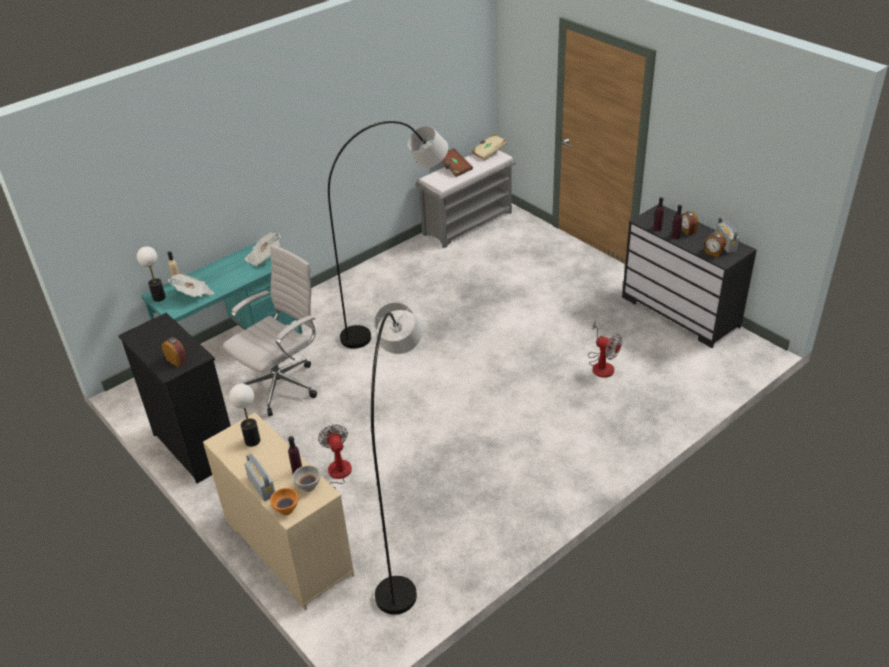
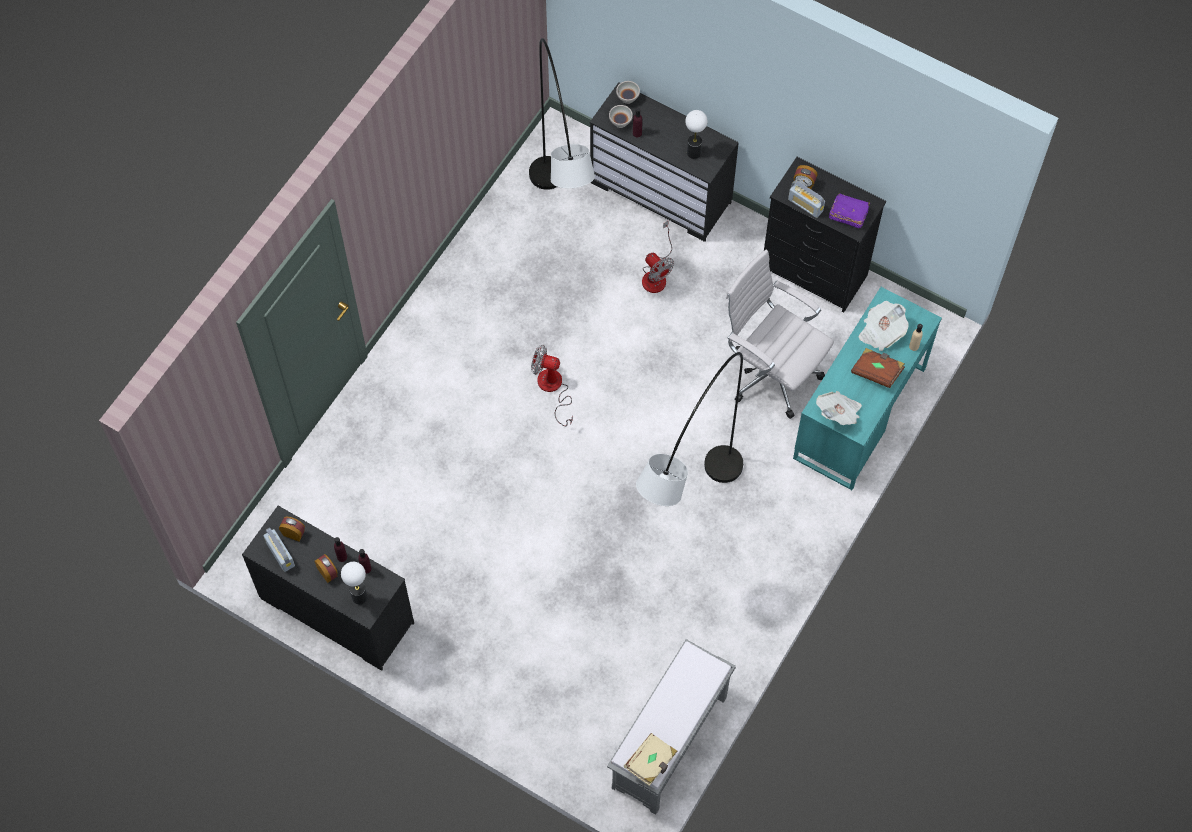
camera: 160 degrees right, 25 degrees up
(158, 331) = (848, 214): none -> purple book
(159, 297) = (917, 317): table lamp -> table lamp (359, 597)
(261, 486) = (659, 112): radio -> radio (805, 205)
(283, 385) = (770, 373): white office chair -> white office chair turned 105 degrees clockwise
(287, 509) = (627, 98): orange bowl -> white bowl
(287, 548) = (661, 192): beige dresser -> black dresser
(454, 168) = (687, 704): brown book -> brown book (877, 372)
(601, 364) = (419, 493): fan -> fan (553, 389)

